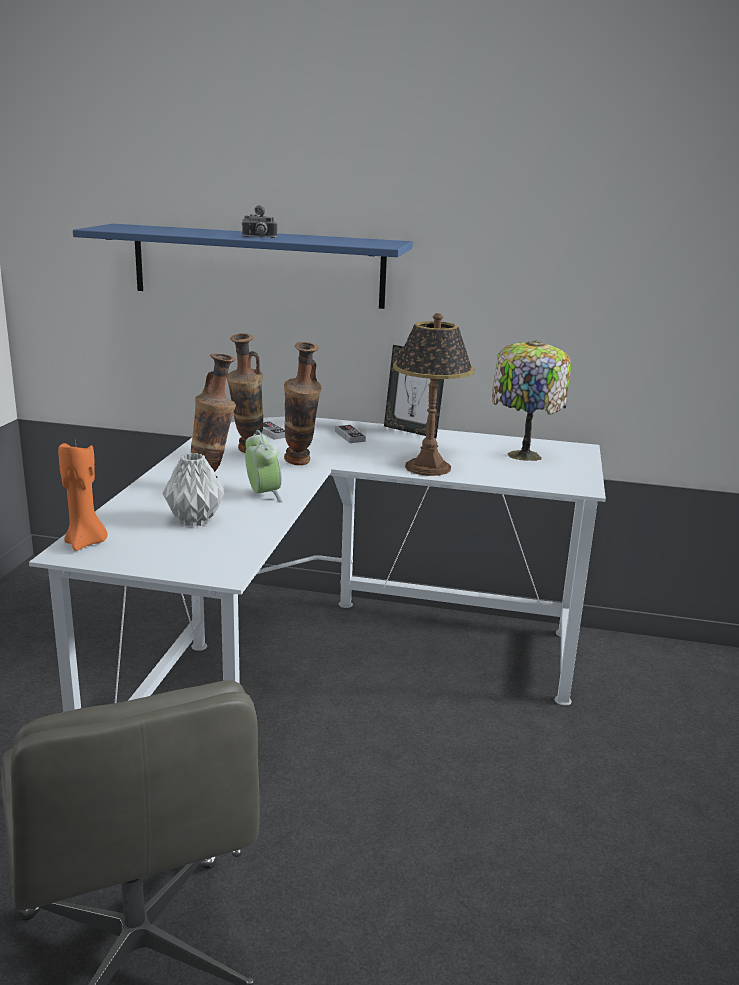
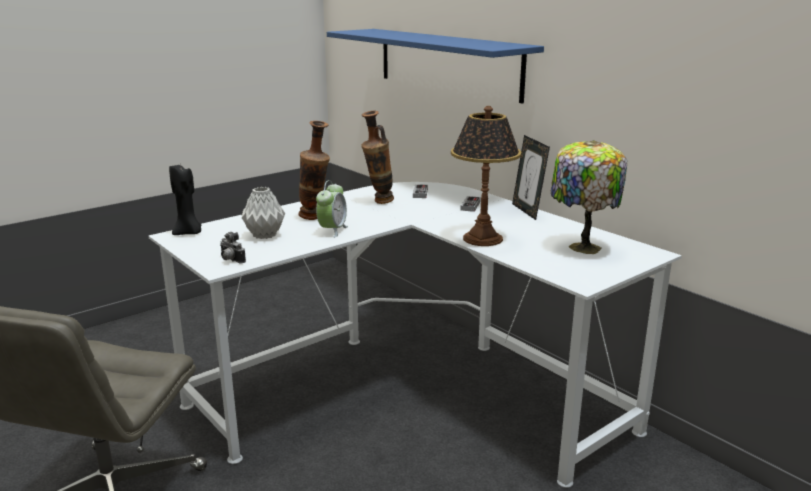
camera: 40 degrees right, 0 degrees up
(85, 543) = (189, 233): orange candle -> black candle
(259, 237) = (424, 39): camera -> camera (230, 260)
(300, 464) = (396, 217): vase -> none

